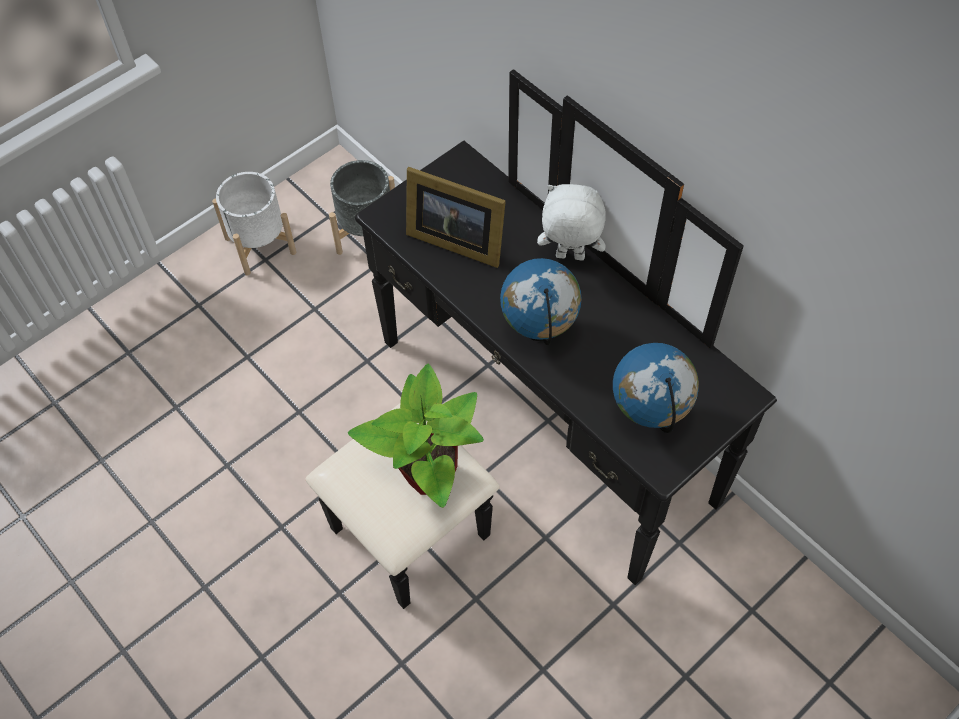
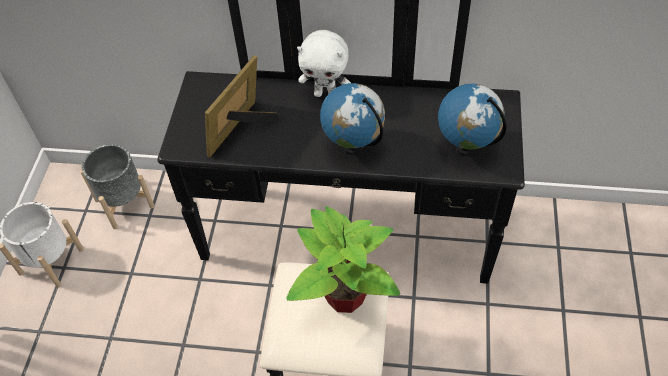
camera: 40 degrees left, 5 degrees down
(454, 239) = (242, 130): picture frame -> picture frame turned 135 degrees clockwise
(569, 257) = (326, 94): white plush toy -> white plush toy turned 135 degrees counterclockwise

